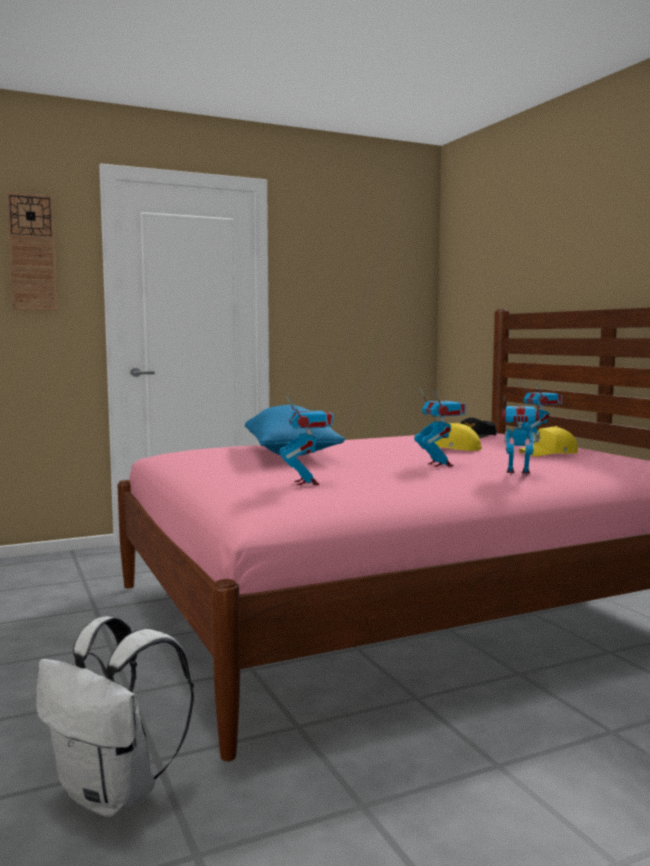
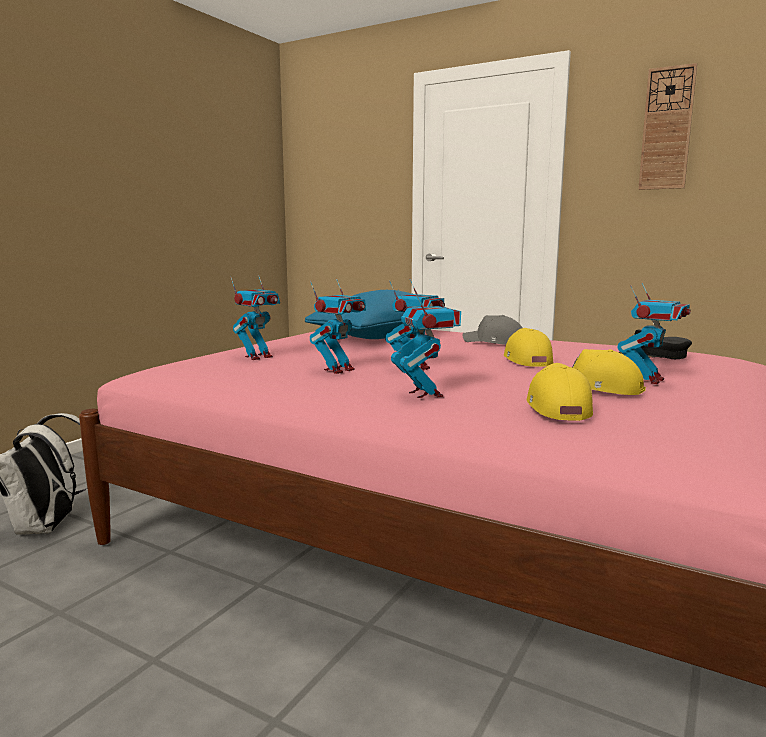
camera: 55 degrees right, 5 degrees up
(32, 252) = (365, 159): wall clock -> wall clock (666, 129)
(377, 443) = (494, 342): none -> grey cap
(411, 475) = (338, 370): none -> toy robot
(585, 464) = (557, 407): none -> yellow cap

